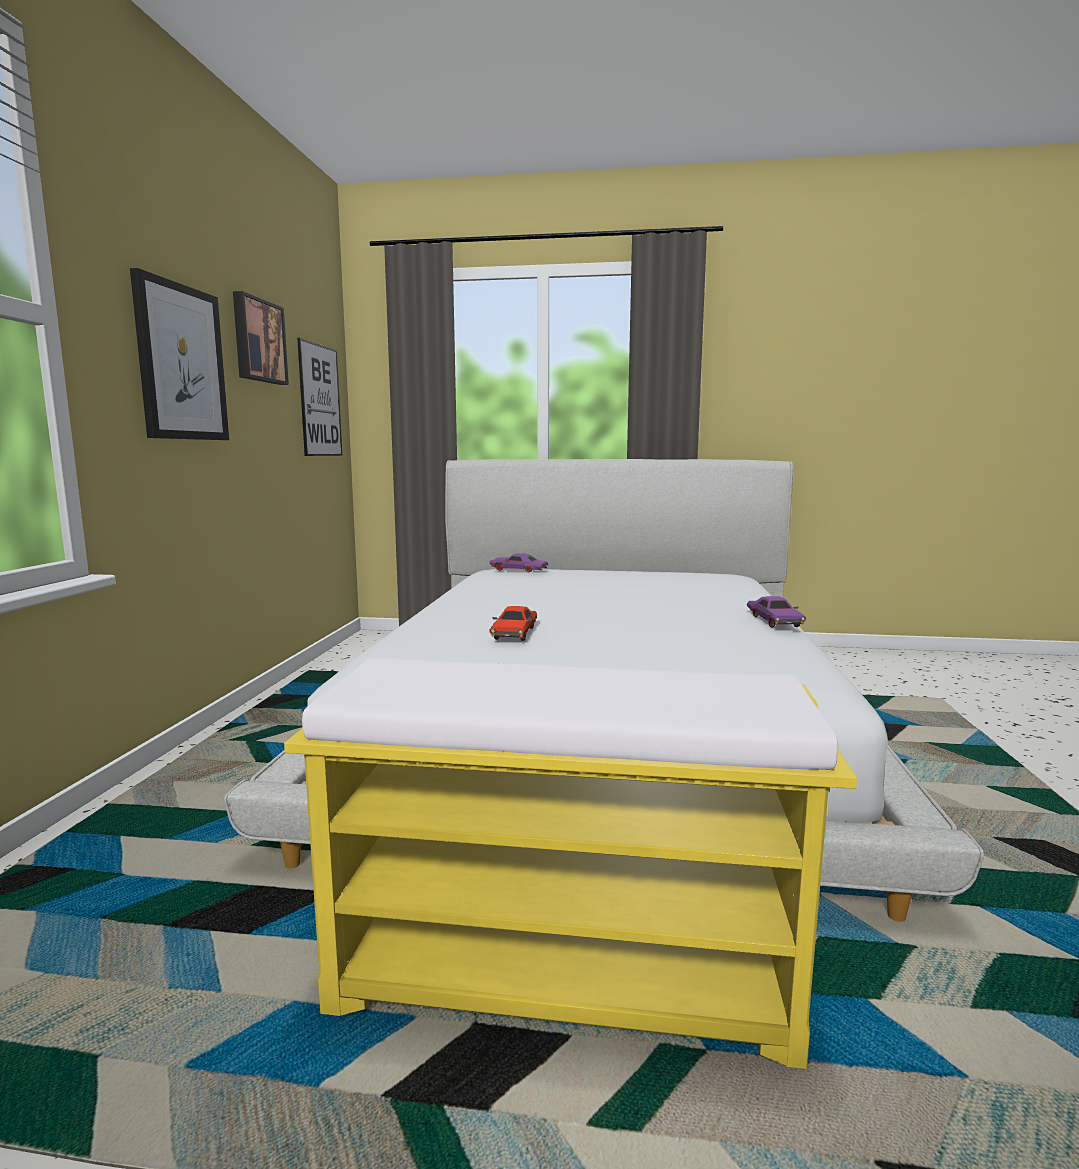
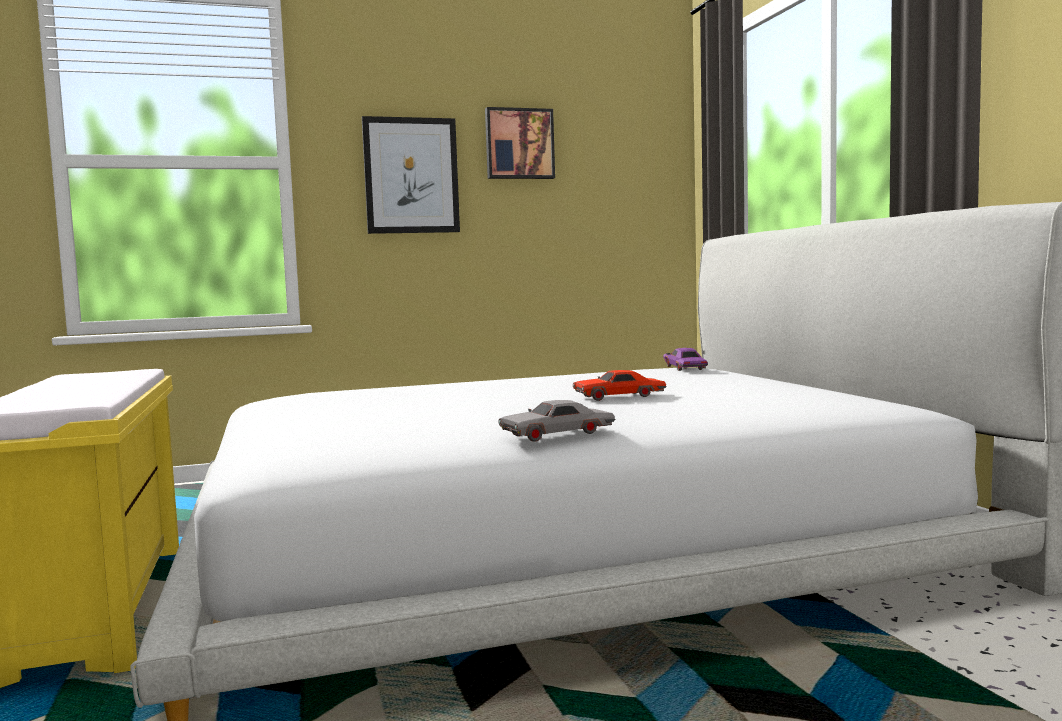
camera: 65 degrees right, 5 degrees down
(320, 400) = (627, 187): picture -> none
(515, 633) = (385, 396): red toy car -> red toy car (619, 396)
(773, 621) = (557, 434): purple toy car -> grey toy car

